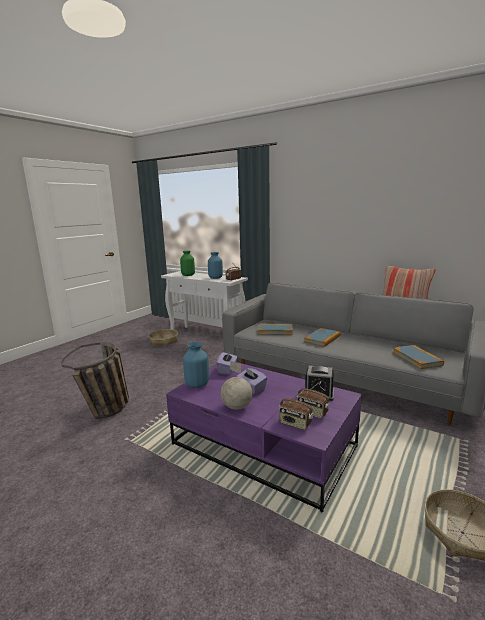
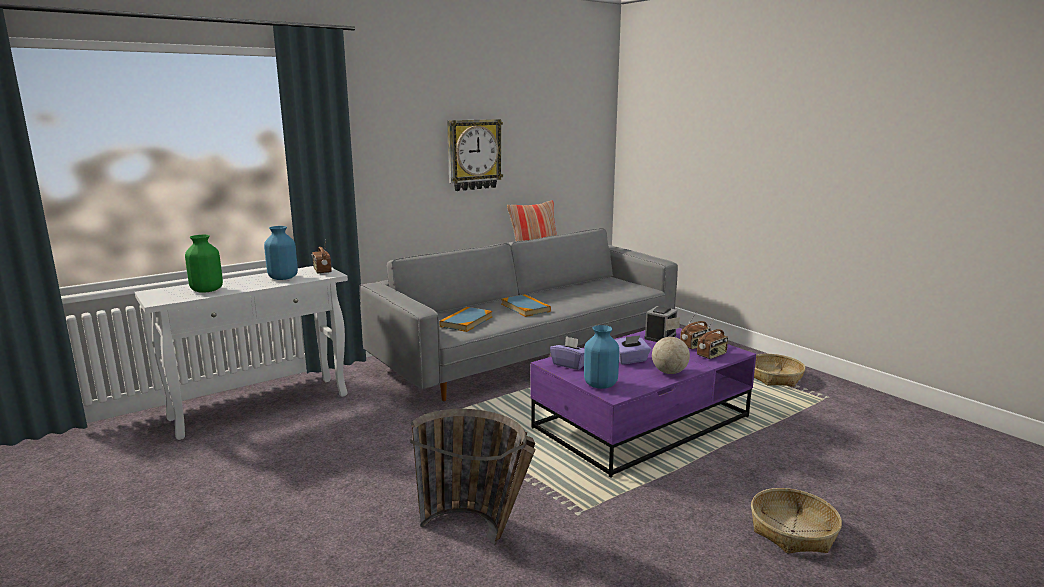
camera: 70 degrees left, 0 degrees up
(164, 341) = (216, 452): basket -> basket (793, 531)
(364, 223) = (473, 154): none -> wall clock
(417, 359) = (613, 290): book -> none

